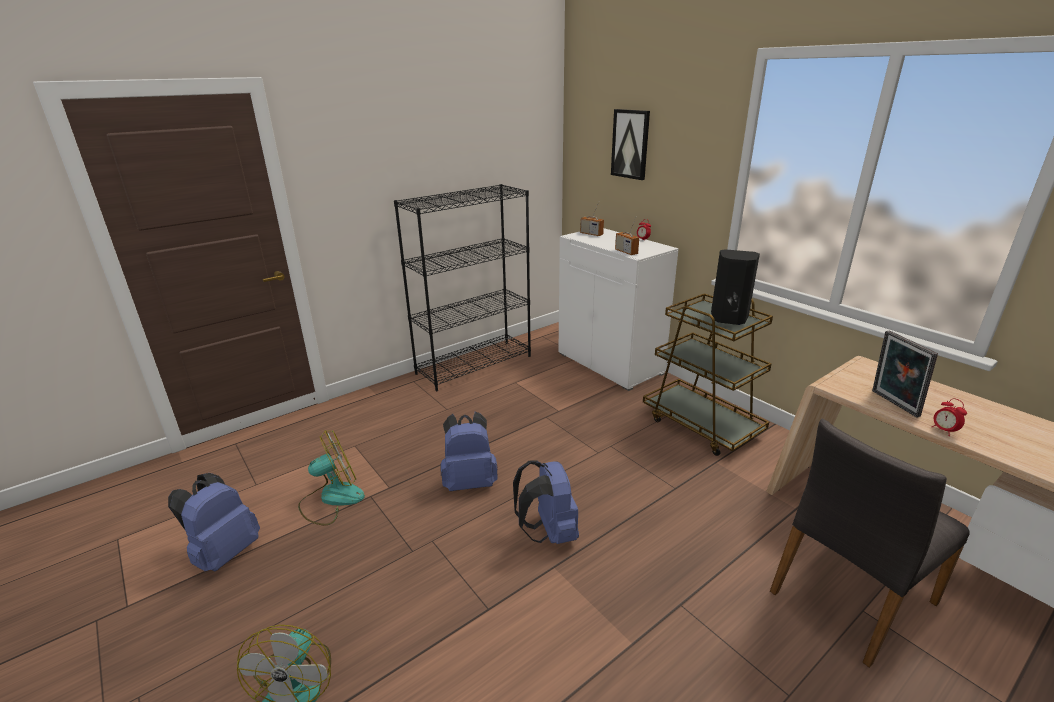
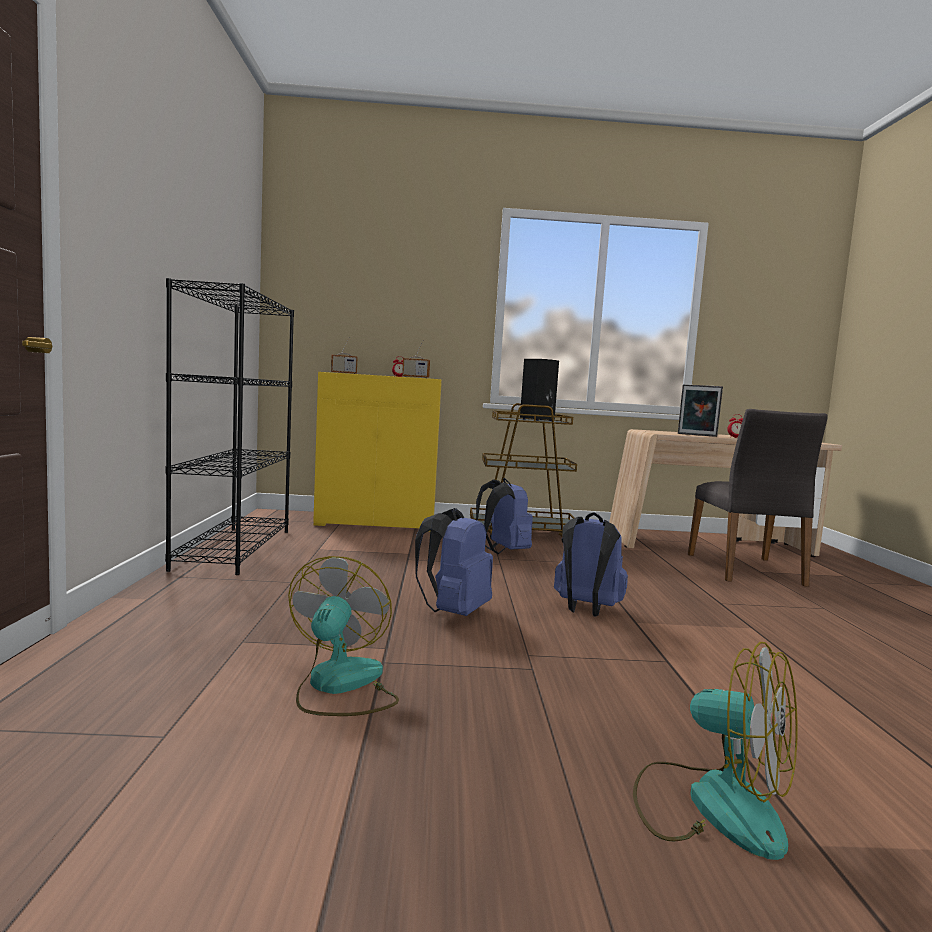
camera: 55 degrees left, 20 degrees down
(225, 552) = (317, 811): blue backpack -> blue backpack (503, 551)
(610, 363) = (377, 522): white cabinet -> yellow cabinet
(630, 144) = (369, 284): picture -> none

